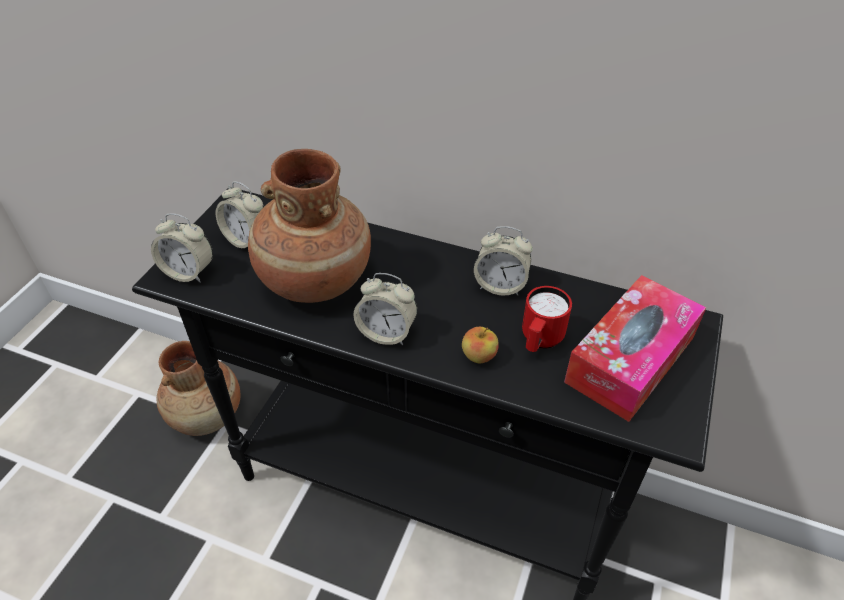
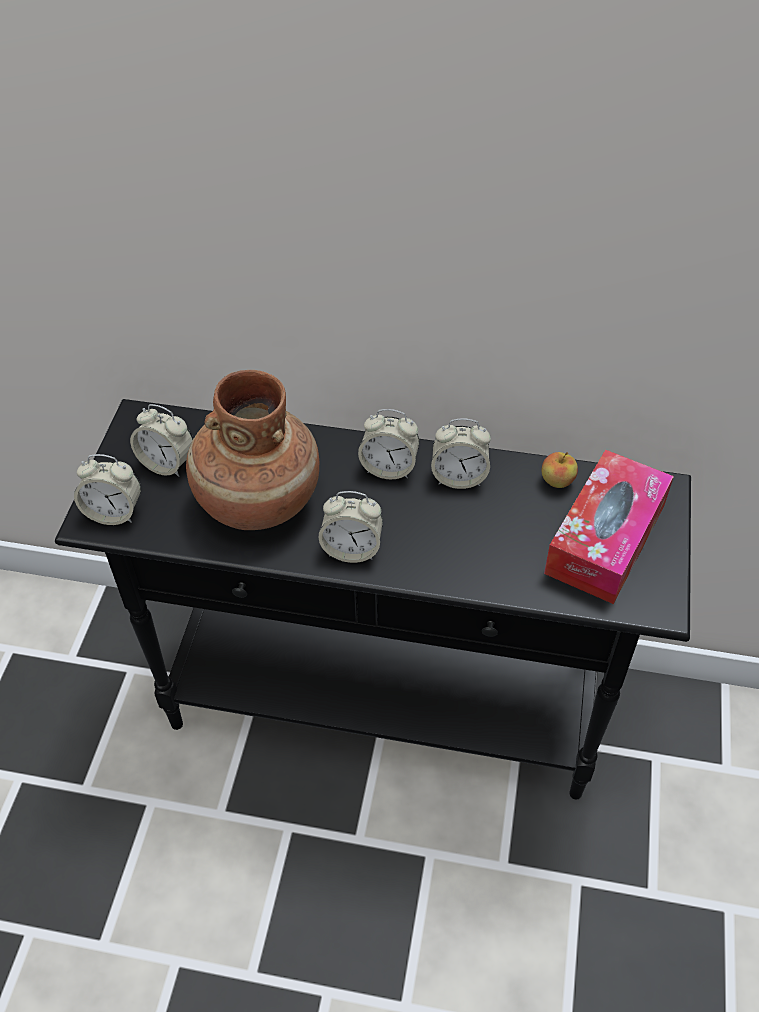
camera: 10 degrees left, 5 degrees up
(207, 415) = (106, 661): brown vase -> none
(438, 269) = (389, 467): none -> alarm clock
(478, 356) = (453, 559): apple -> apple (557, 481)
(539, 341) = (511, 533): red mug -> none

